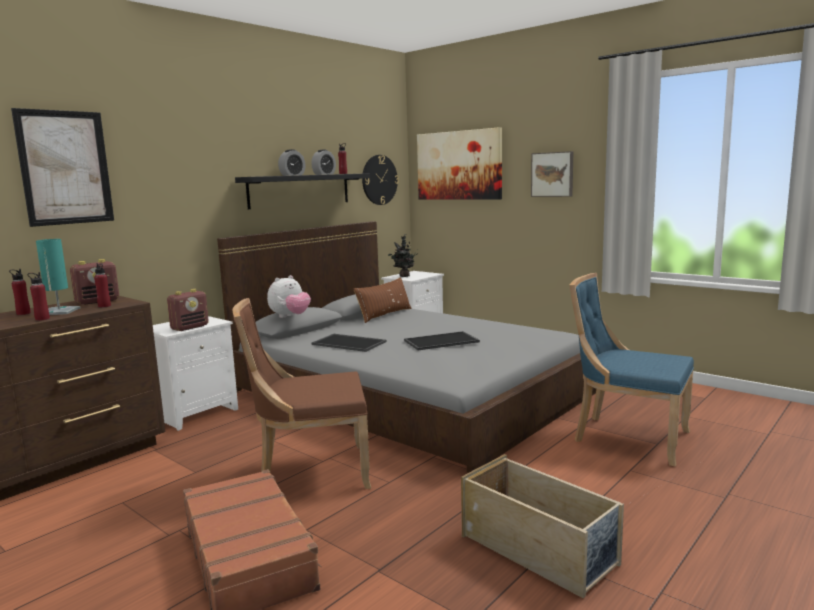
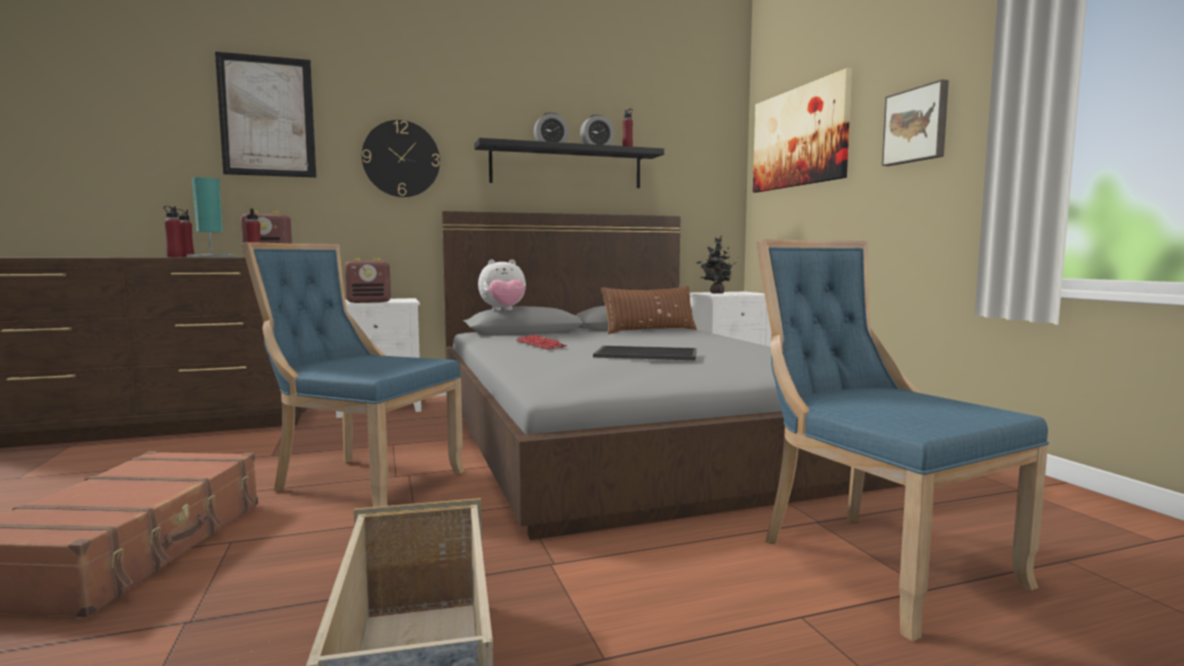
camera: 30 degrees right, 5 degrees down
(310, 471) = (362, 483): brown chair -> blue chair
(350, 343) = (540, 344): tray -> keyboard
(379, 180) = (695, 164): wall clock -> wall clock (401, 159)

